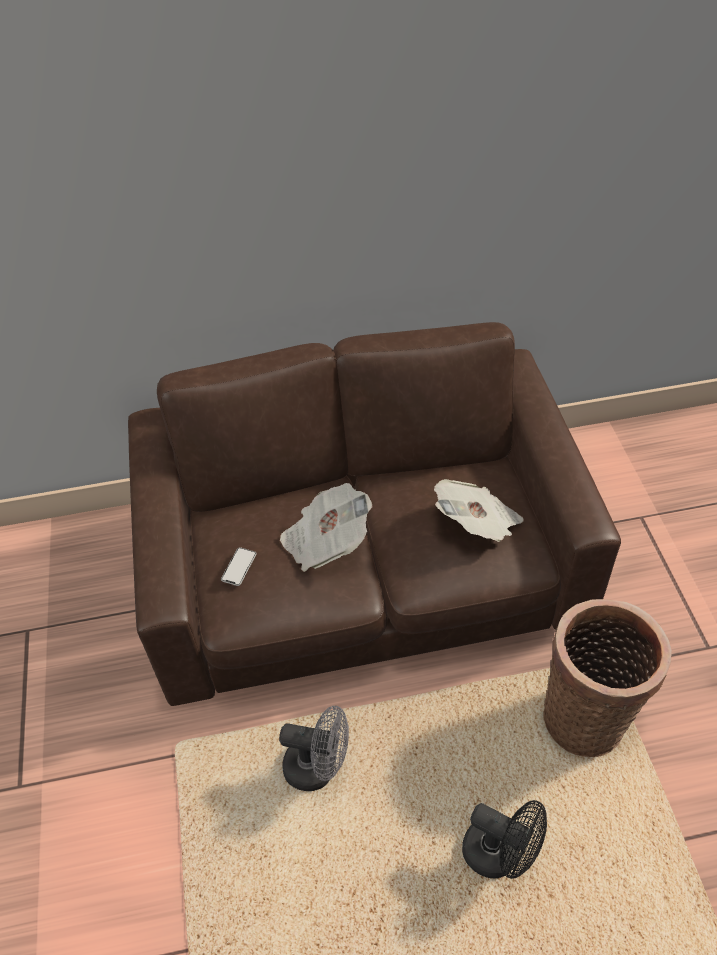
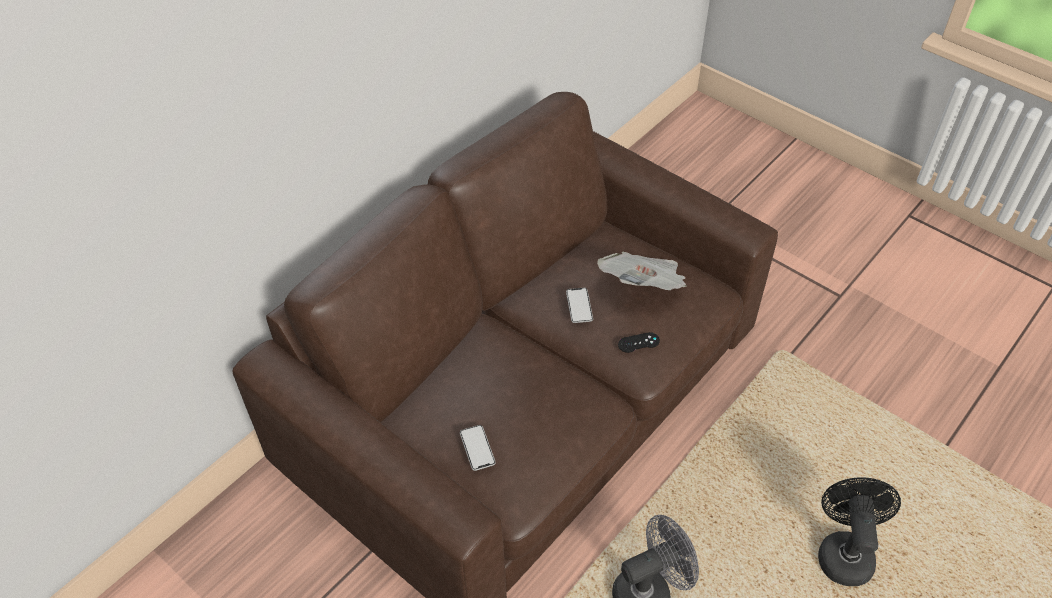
camera: 40 degrees left, 0 degrees up
(326, 541) = (534, 376): newspaper -> none
(411, 510) = (579, 306): none -> phone
(428, 564) = (638, 342): none -> black game controller
(500, 854) = (844, 551): black fan -> black fan turned 75 degrees counterclockwise
(586, 715) = (807, 402): basket -> none

